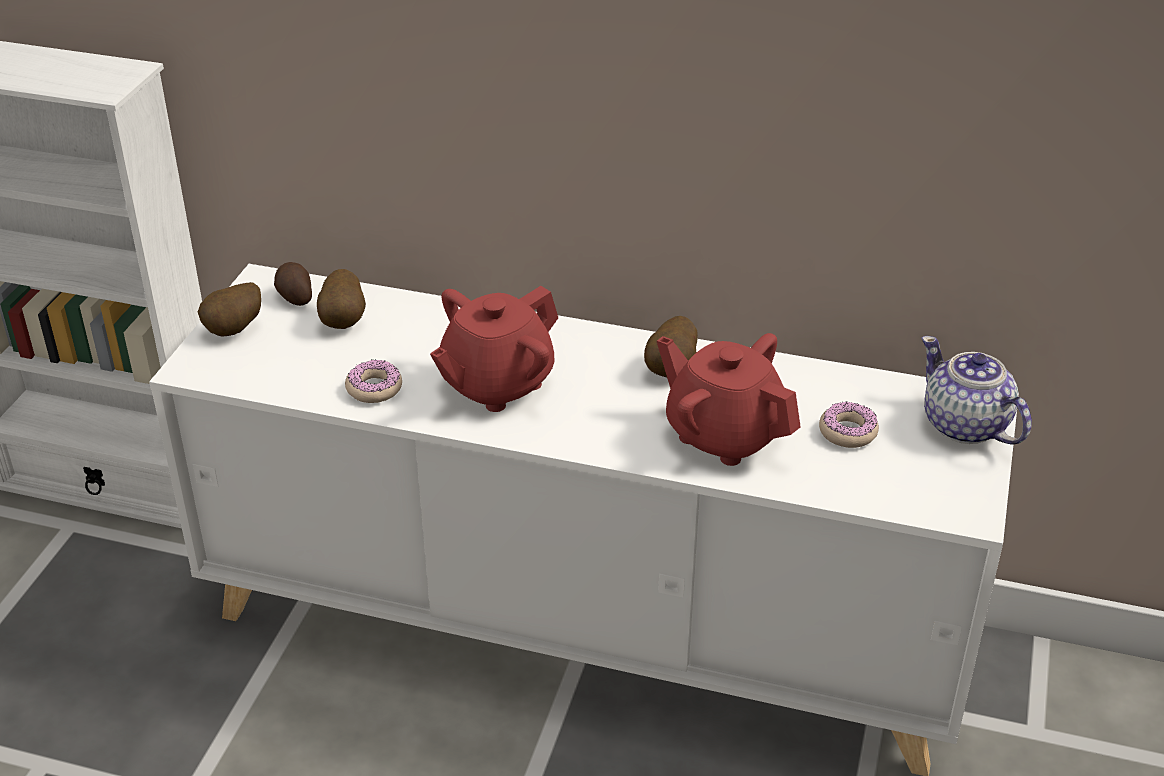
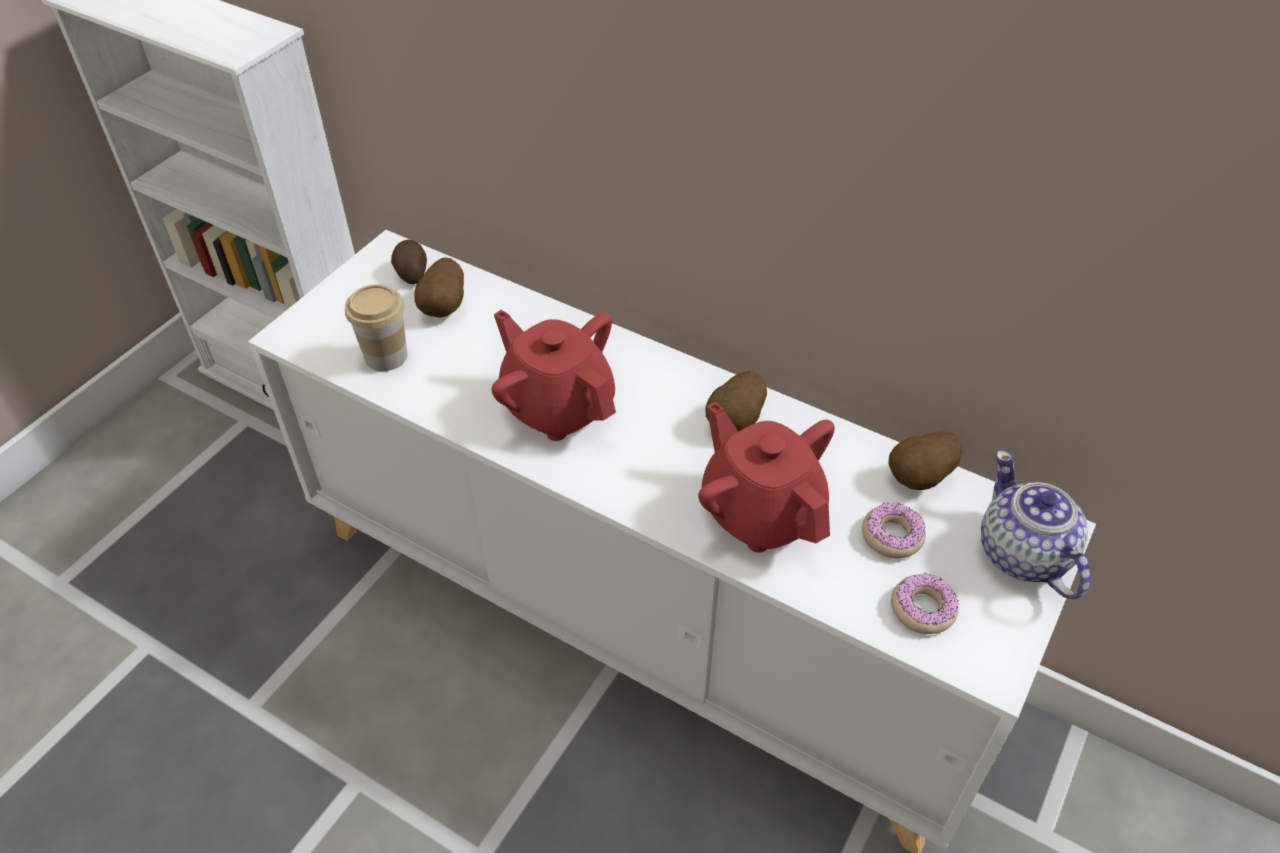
camera: 15 degrees right, 10 degrees up
(235, 331) = (344, 301): potato -> potato (920, 479)
(303, 371) = (386, 356): none -> cup
(374, 388) = (442, 389): donut -> donut (922, 609)
(496, 384) = (558, 406): red teapot -> red teapot turned 75 degrees clockwise

